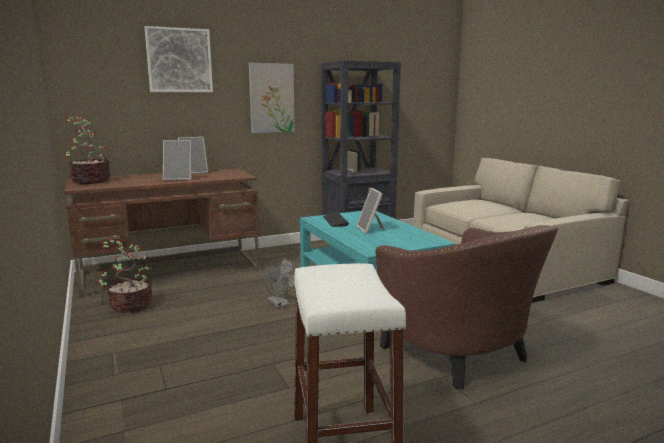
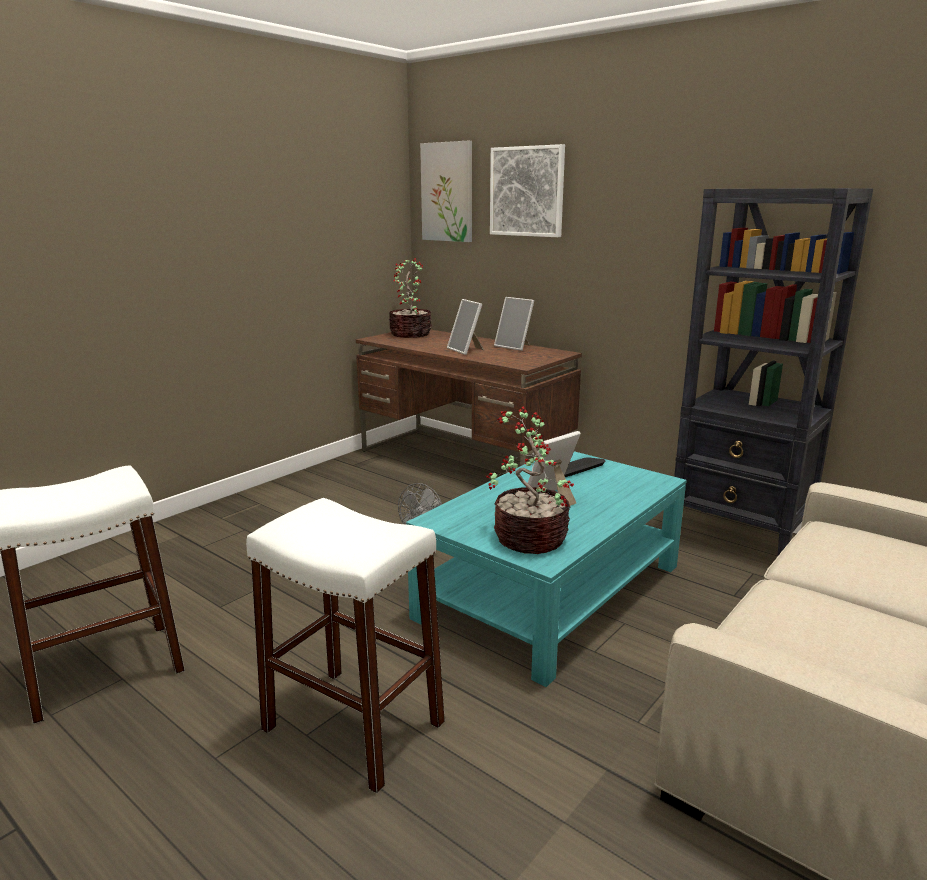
camera: 65 degrees right, 5 degrees up
(130, 306) = (358, 476): potted plant -> potted plant (528, 537)
(271, 98) = (644, 250): picture -> picture (447, 192)
(462, 355) = (353, 725): brown armchair -> white stool

